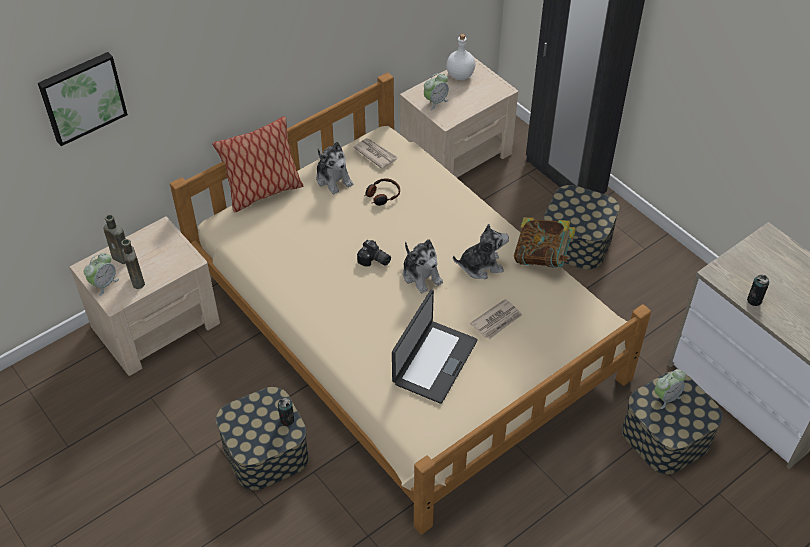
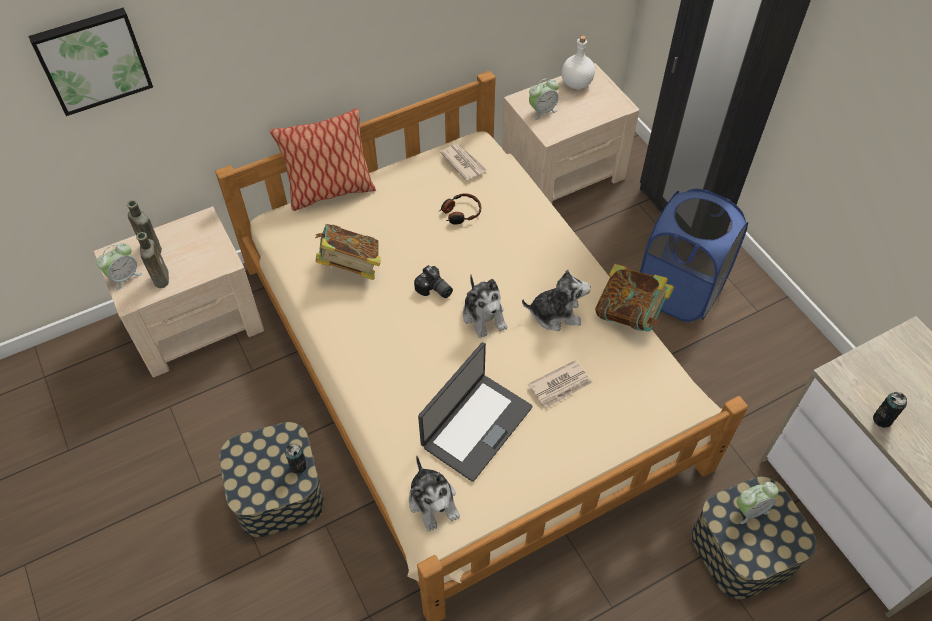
camera: 10 degrees right, 5 degrees up
(297, 251) = (350, 267): none -> book
(333, 179) = (410, 186): plush toy -> plush toy (433, 501)
(576, 241) = (679, 291): storage box -> blue laundry basket

